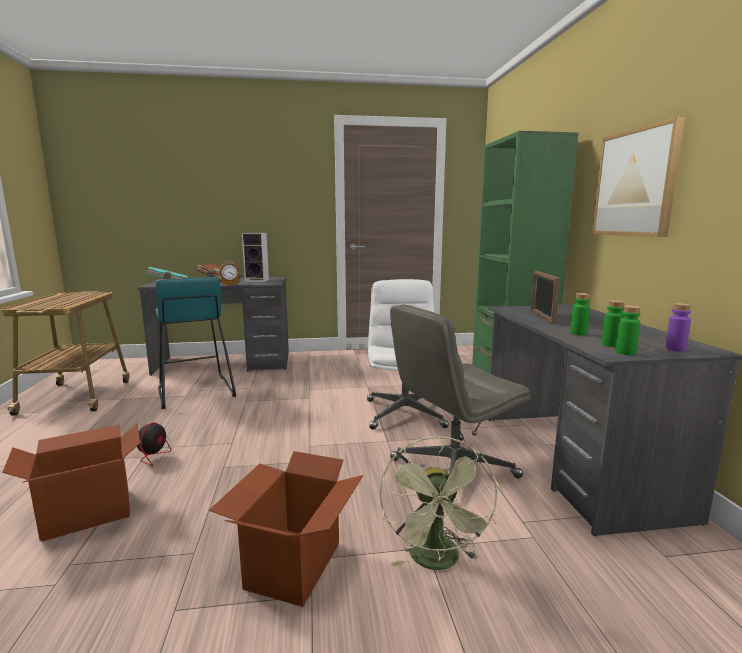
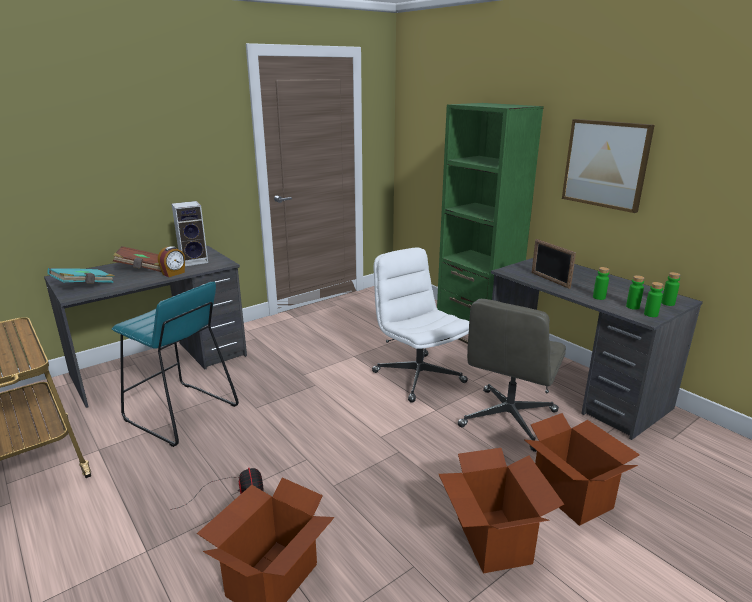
camera: 30 degrees left, 10 degrees up
(437, 562) = (572, 495): green fan -> cardboard box
(675, 349) = (668, 303): purple bottle -> green bottle

